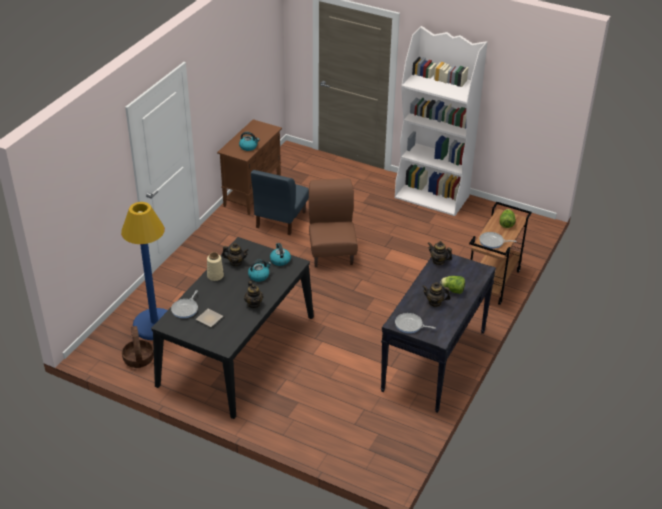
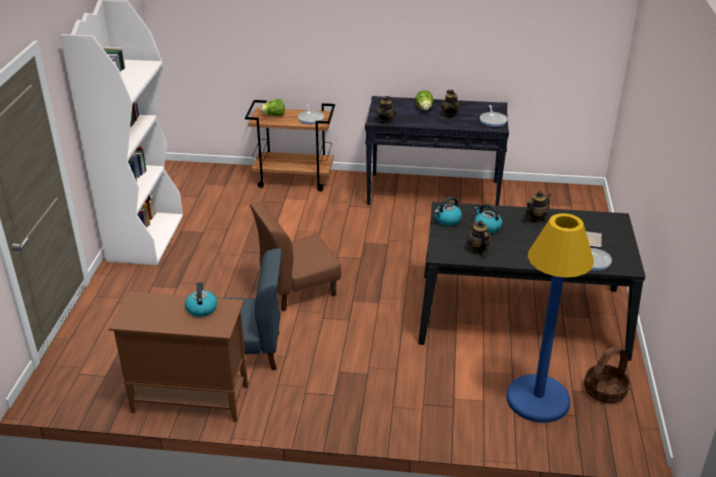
camera: 110 degrees left, 5 degrees down
(215, 276) = (515, 257): beige vase -> none

